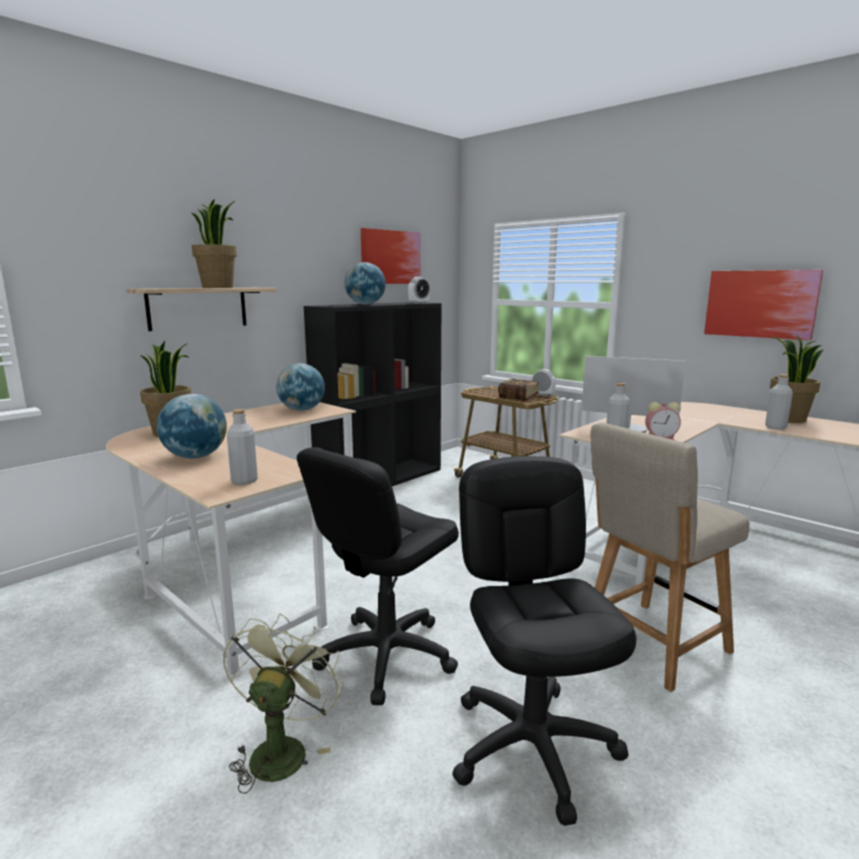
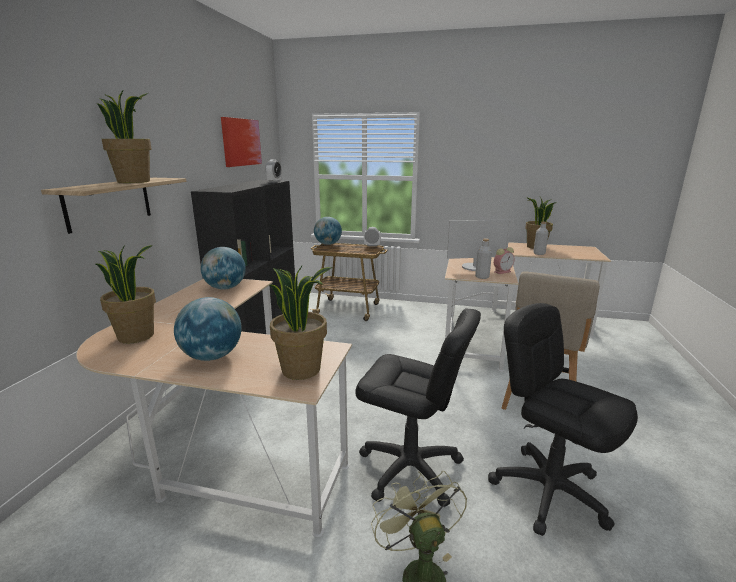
camera: 30 degrees left, 5 degrees up
(244, 481) = (302, 369): grey bottle -> potted plant
(365, 304) = (239, 186): globe -> globe (328, 244)
(386, 655) = (410, 469): black office chair -> black office chair turned 75 degrees counterclockwise
(518, 397) = (359, 250): book -> none
(760, 304) = (511, 176): picture -> none

